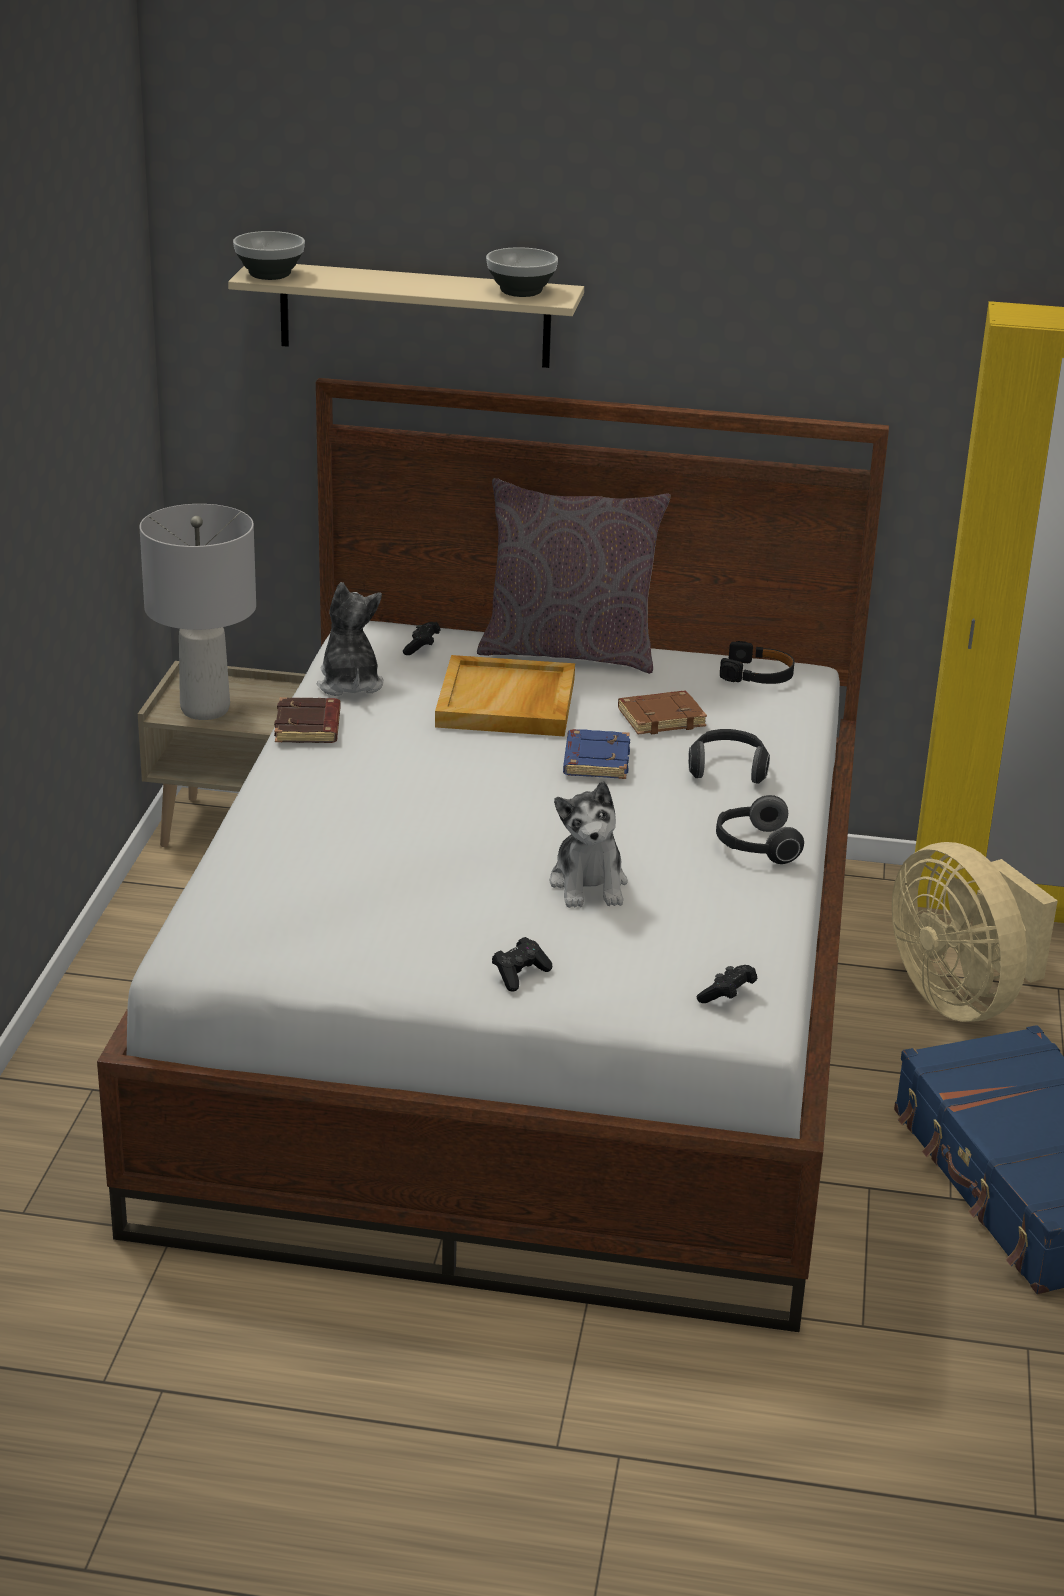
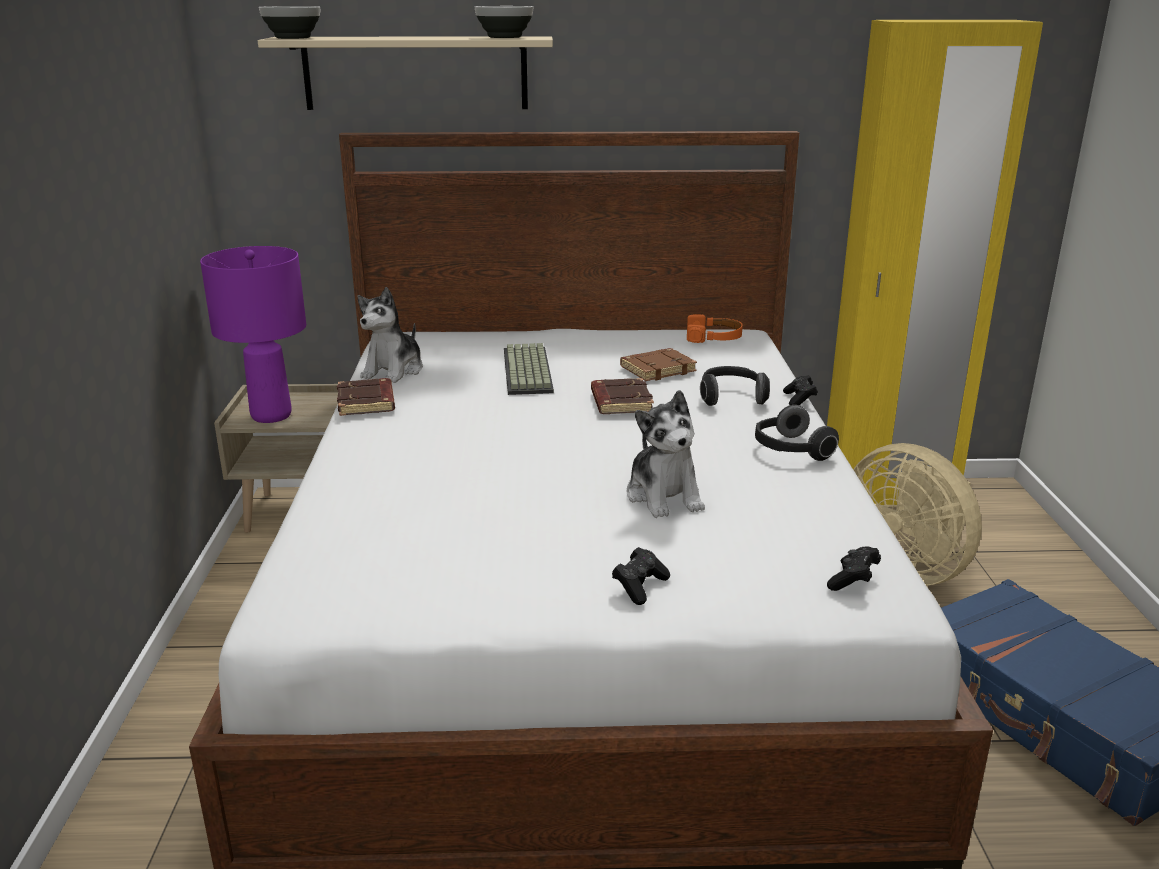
camera: 10 degrees left, 5 degrees down
(204, 710) = (270, 416): grey table lamp -> purple table lamp
(349, 684) = (394, 370): plush toy -> plush toy turned 135 degrees counterclockwise
(421, 648) = (446, 343): black game controller -> black game controller (799, 400)
(507, 703) = (529, 371): beige tray -> keyboard
(569, 651) = (563, 336): grey pillow -> none
(595, 760) = (620, 402): blue book -> brown book
(758, 674) = (714, 337): black headphones -> orange headphones

